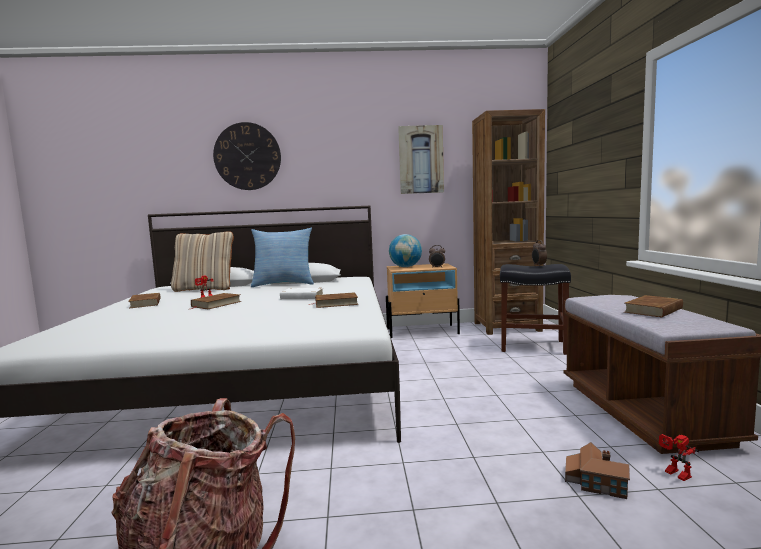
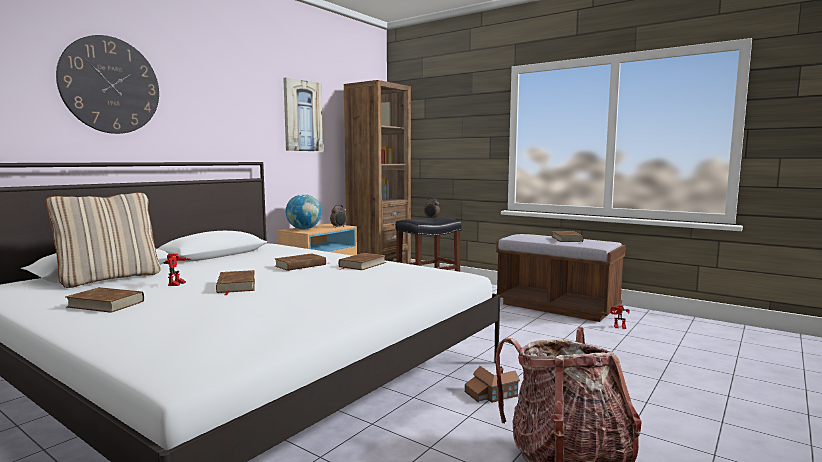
camera: 50 degrees left, 0 degrees up
(284, 284) = (208, 259): pillow -> none
(302, 297) = (300, 265): white book -> brown book
(594, 481) = (606, 341): toy house -> toy house (491, 394)

